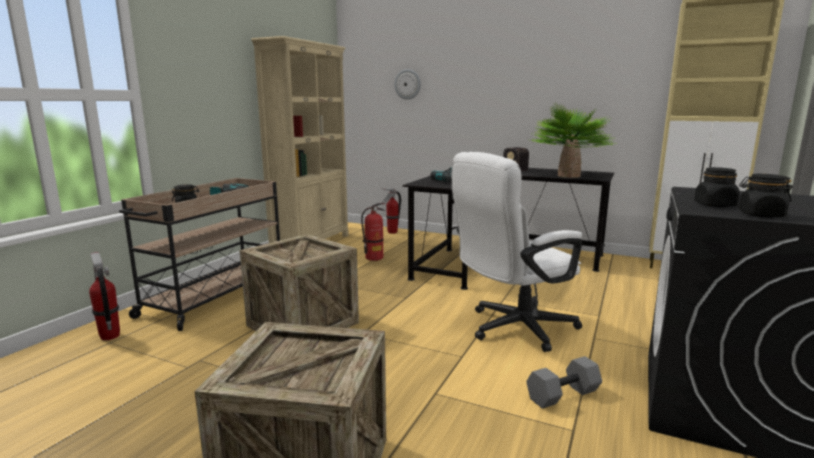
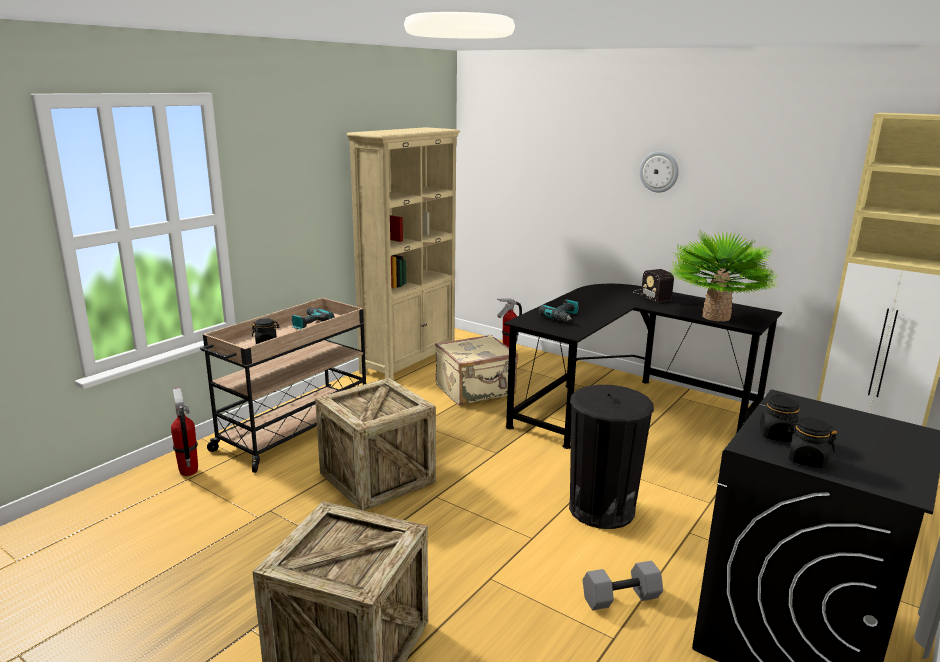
camera: 10 degrees right, 5 degrees up
(374, 258) = (476, 391): fire extinguisher -> beige suitcase
(407, 84) = (537, 172): wall clock -> wall clock (659, 171)
(513, 329) = (601, 509): white office chair -> black trash can

